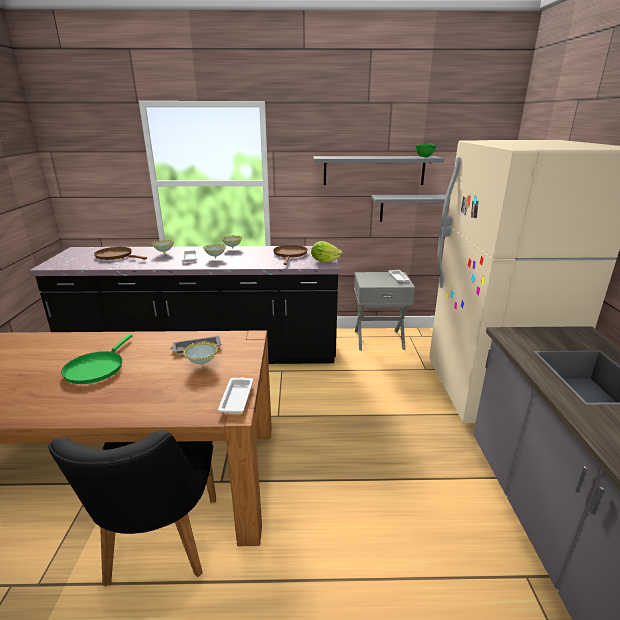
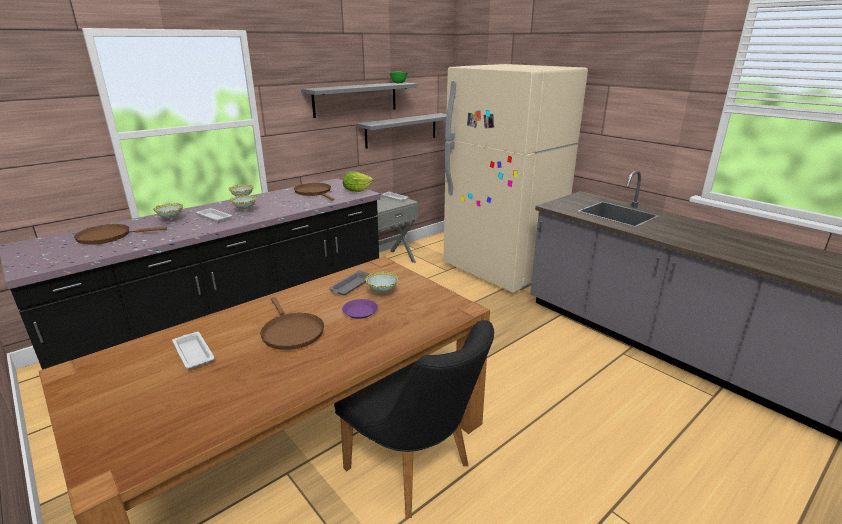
camera: 40 degrees left, 0 degrees up
(96, 368) = (291, 332): green frying pan -> brown frying pan
(161, 373) = (360, 311): none -> purple plate
(237, 397) = (450, 300): white tray -> white tray (193, 353)

